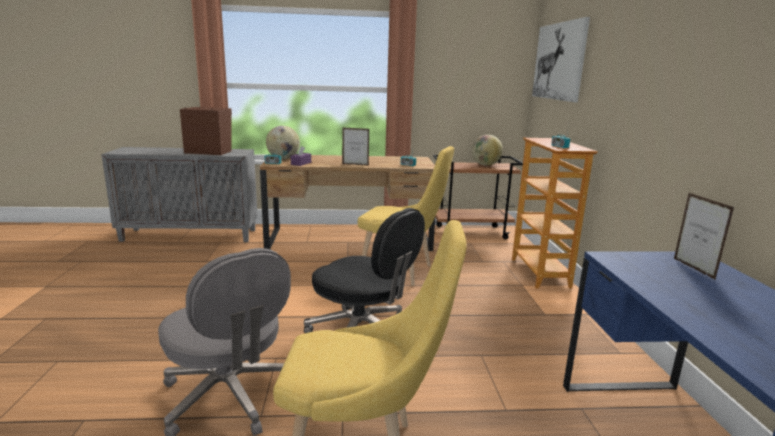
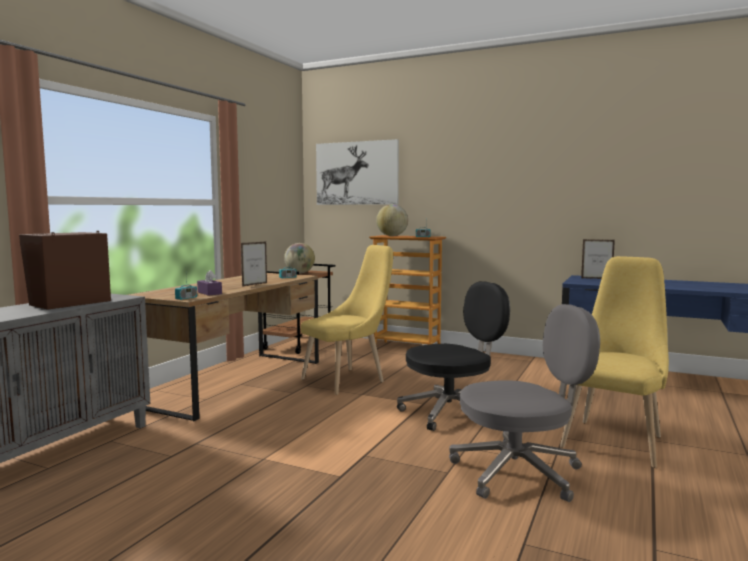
camera: 60 degrees left, 10 degrees down
(283, 159) = (165, 294): globe -> globe (392, 236)

